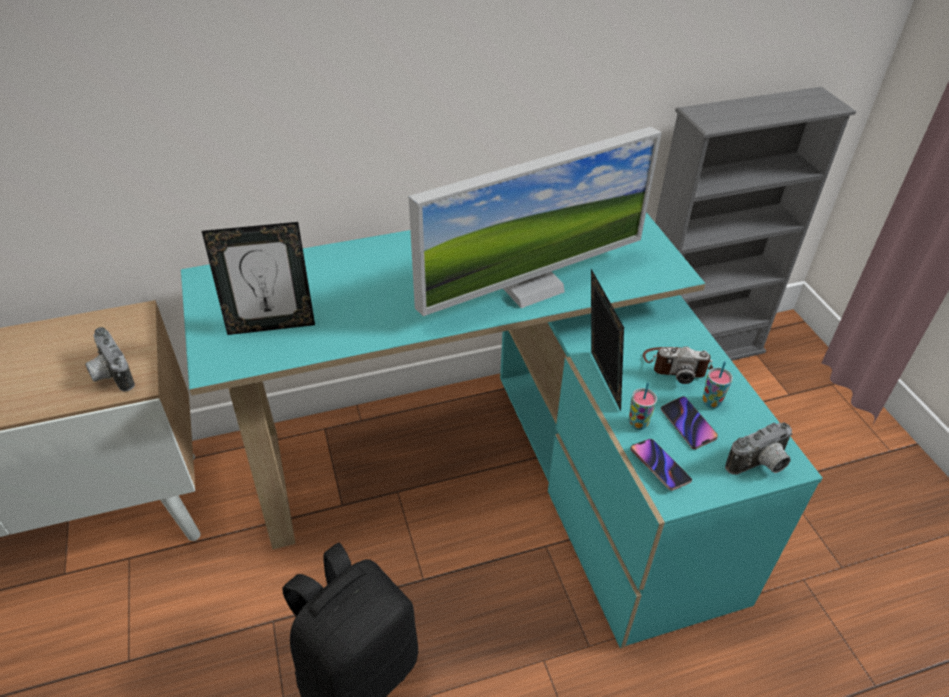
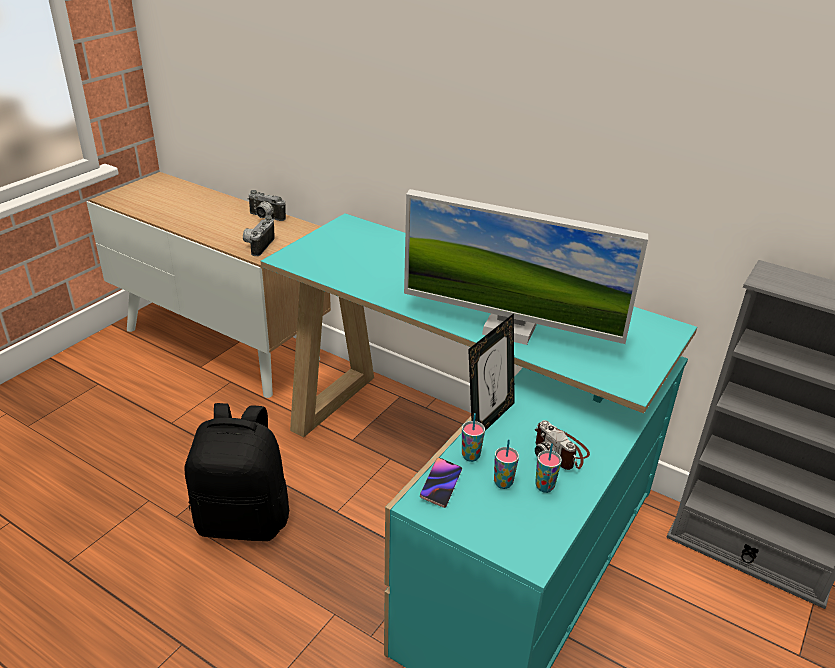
camera: 50 degrees right, 10 degrees down
(271, 325) = (339, 258): picture frame -> none
(688, 425) = (503, 483): phone -> cup
(760, 466) = (509, 542): camera -> camera (265, 218)

